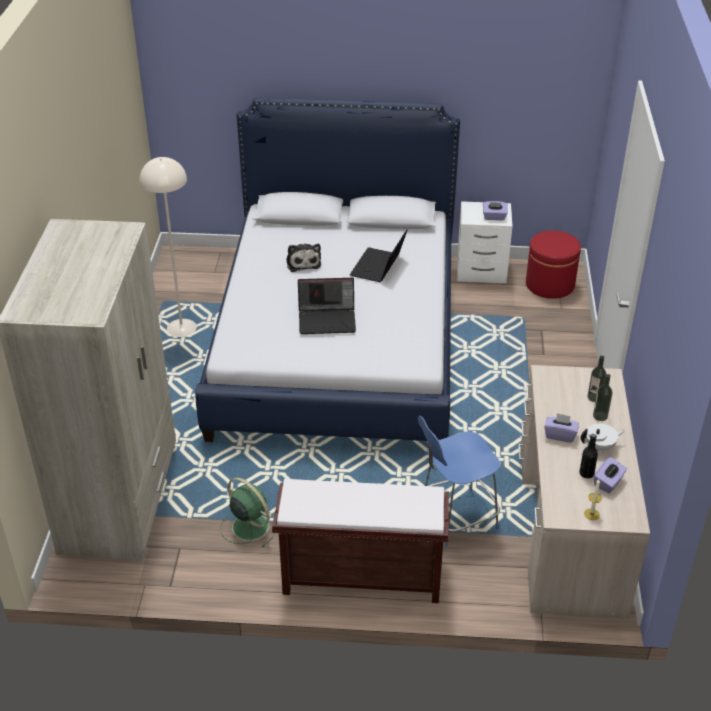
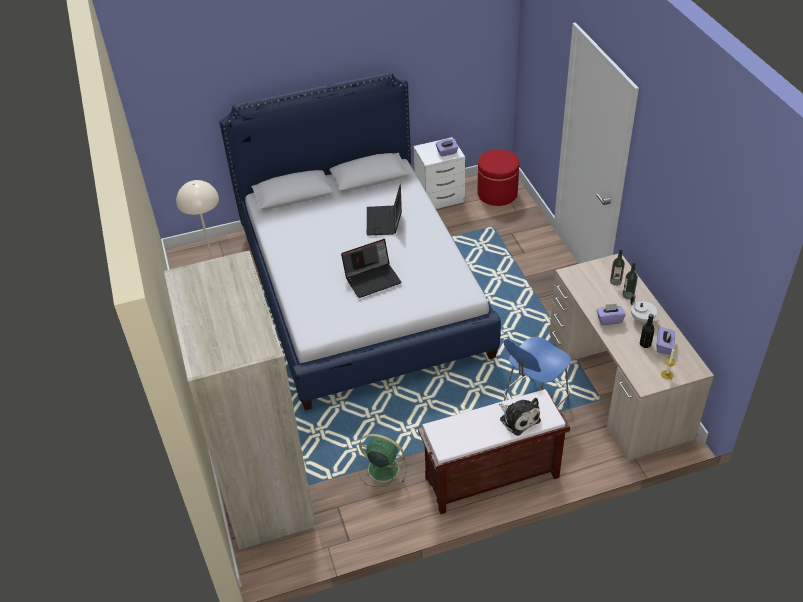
camera: 20 degrees left, 5 degrees up
(303, 262) = (321, 235): plush toy -> plush toy (518, 418)
(600, 446) = (642, 319): white teapot -> white teapot turned 90 degrees clockwise

